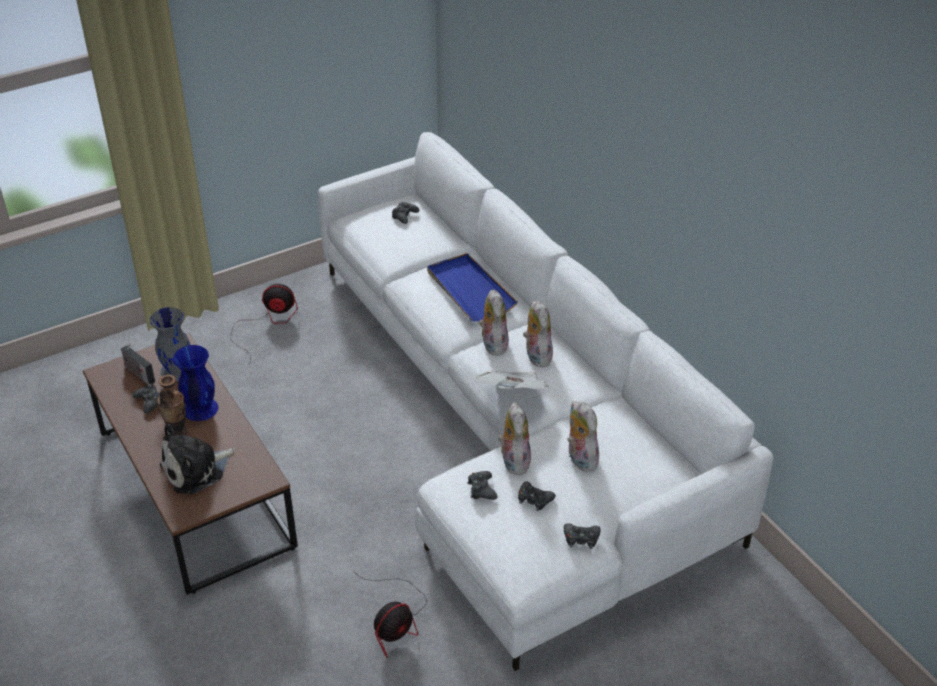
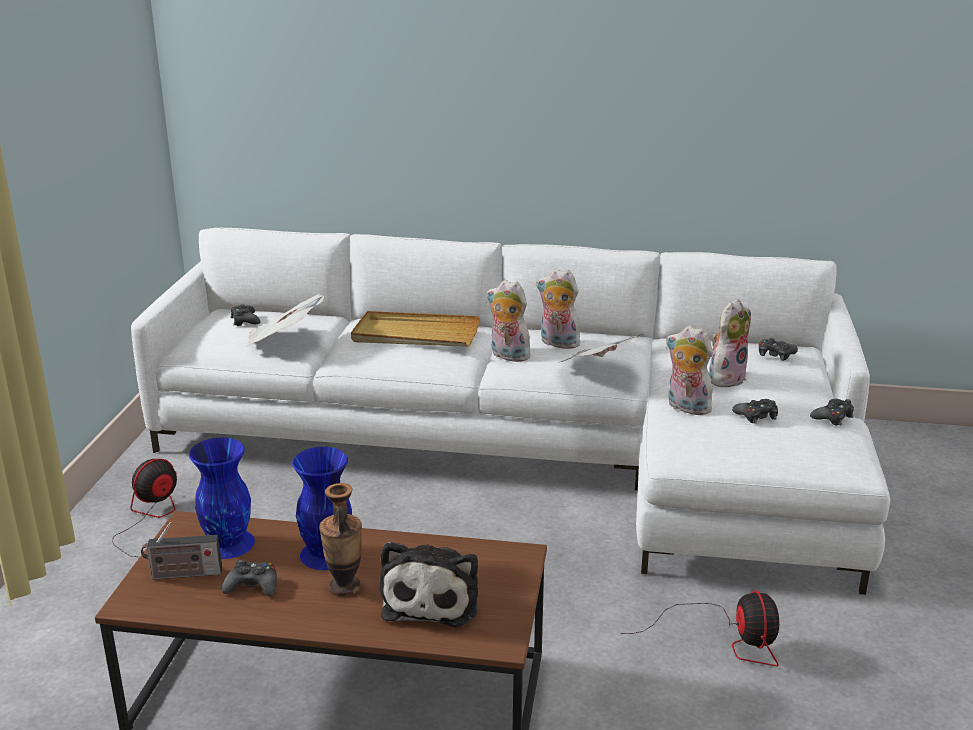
camera: 50 degrees left, 15 degrees down
(178, 369) = (228, 542): grey vase -> blue vase
(397, 247) = (284, 340): none -> newspaper
(469, 290) = (415, 335): blue tray -> beige tray
(481, 489) = (710, 435): black game controller -> black game controller (775, 354)
(579, 459) = (725, 378): plush toy -> plush toy turned 120 degrees clockwise

